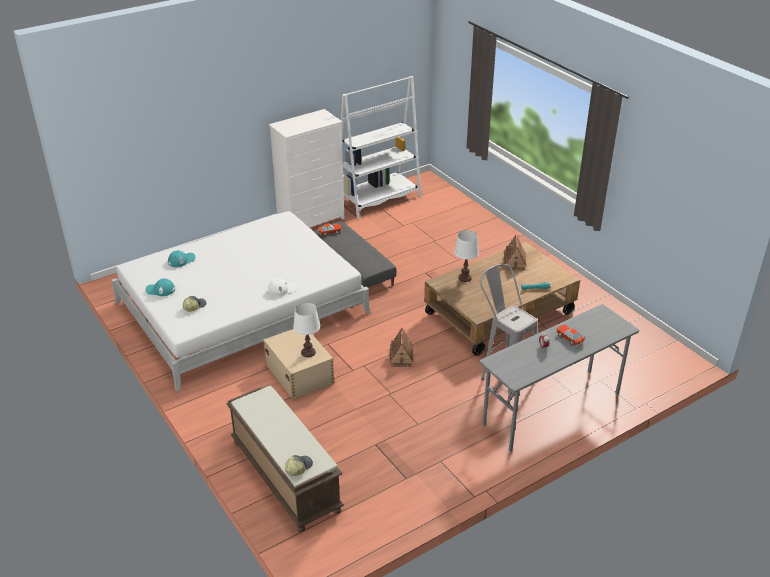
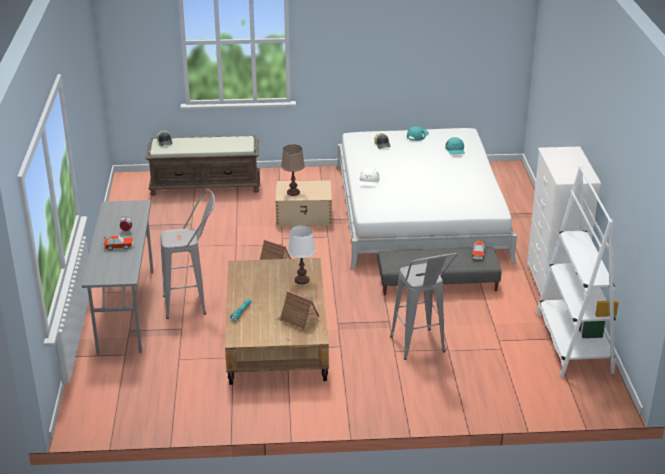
camera: 120 degrees right, 5 degrees down
(308, 352) = (293, 192): white table lamp -> brown table lamp
(445, 250) = (420, 349): none -> grey stool

